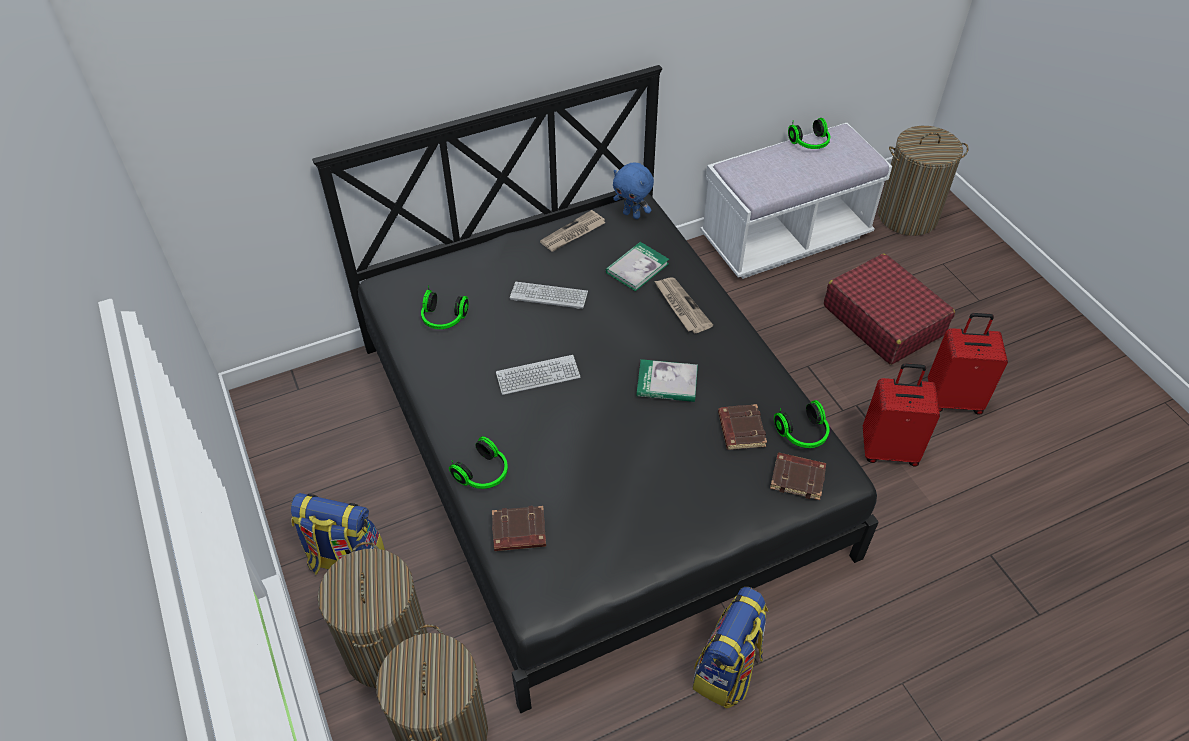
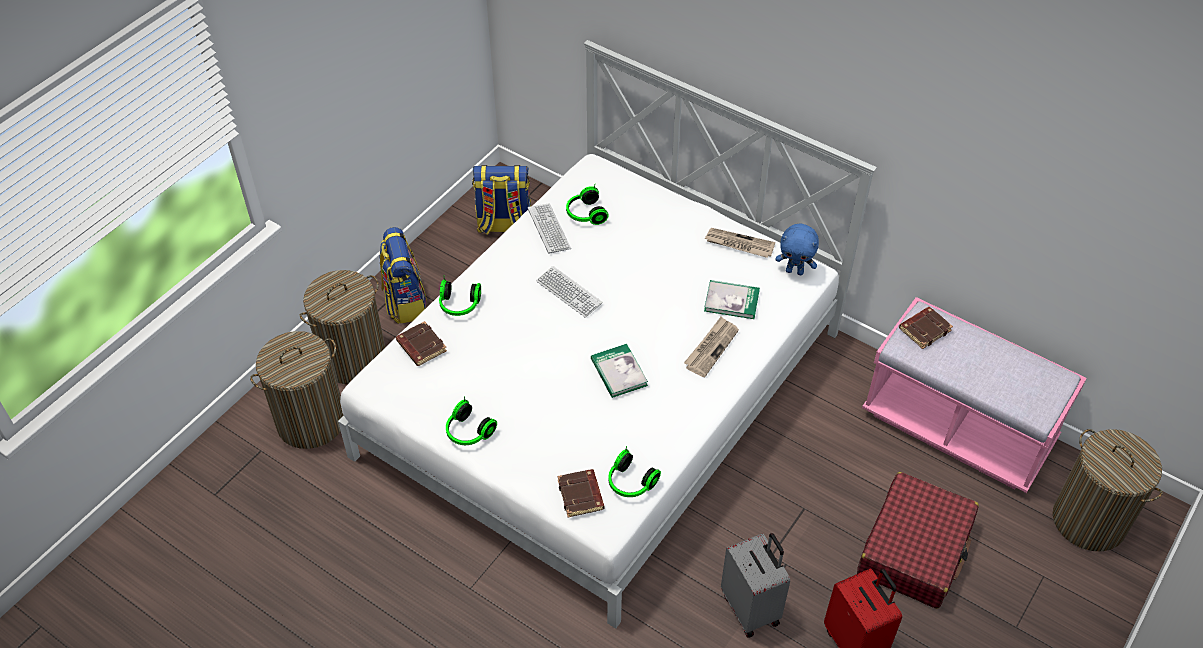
camera: 60 degrees right, 0 degrees up
(549, 296) = (657, 261): keyboard -> keyboard (549, 229)
(593, 446) = (600, 393): black bed -> white bed
(632, 215) = (795, 271): blue plush toy -> blue plush toy turned 75 degrees counterclockwise
(727, 671) = (452, 570): backpack -> backpack (504, 225)
(740, 429) = (605, 439): brown book -> brown book (924, 329)
(785, 238) = (957, 428): white bench -> pink bench
(810, 143) = (1015, 358): headphones -> headphones (468, 432)
(889, 449) = (752, 608): red suitcase -> grey suitcase

